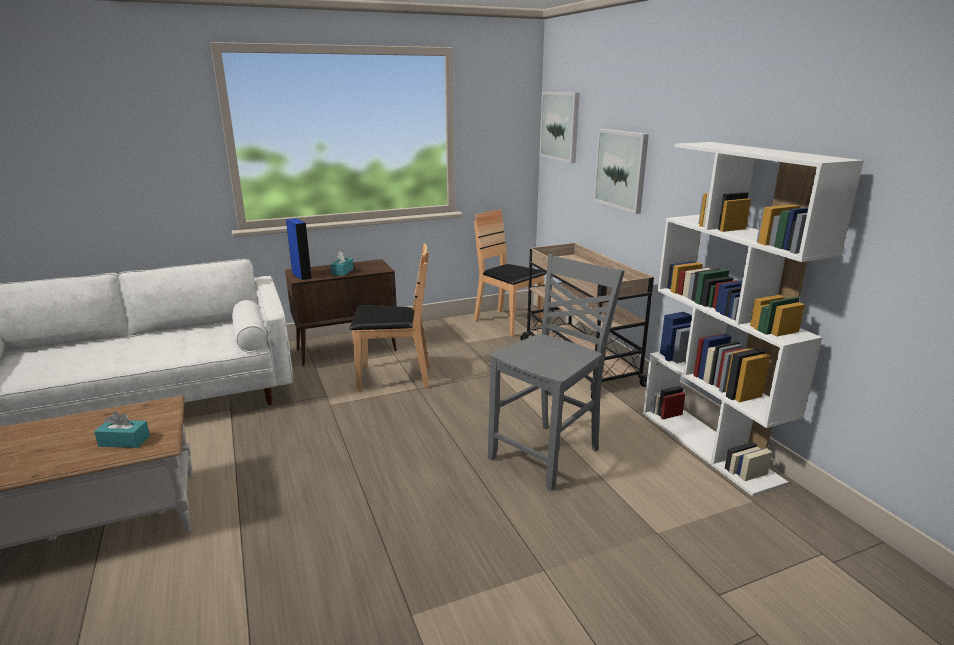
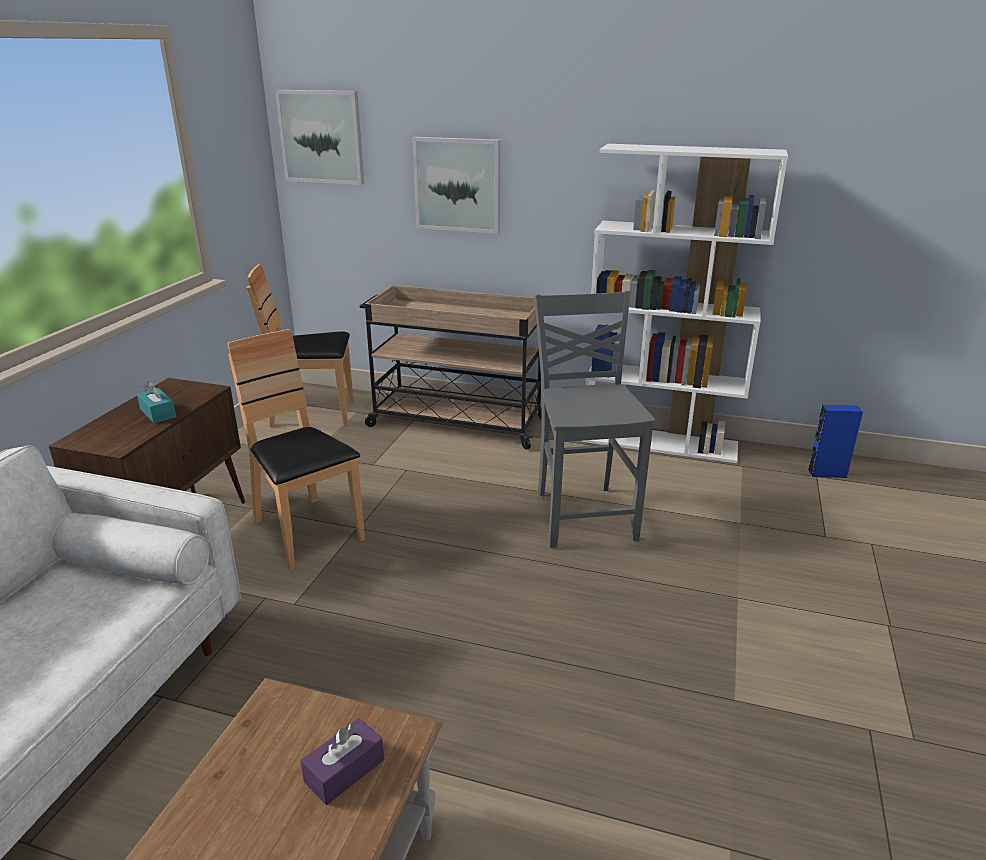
camera: 50 degrees left, 5 degrees up
(124, 441) = (344, 771): turquoise tissue box -> purple tissue box
(301, 276) = (108, 442): blue speaker -> blue speaker (827, 473)
(393, 377) = (306, 532): brown chair -> brown chair turned 75 degrees counterclockwise

